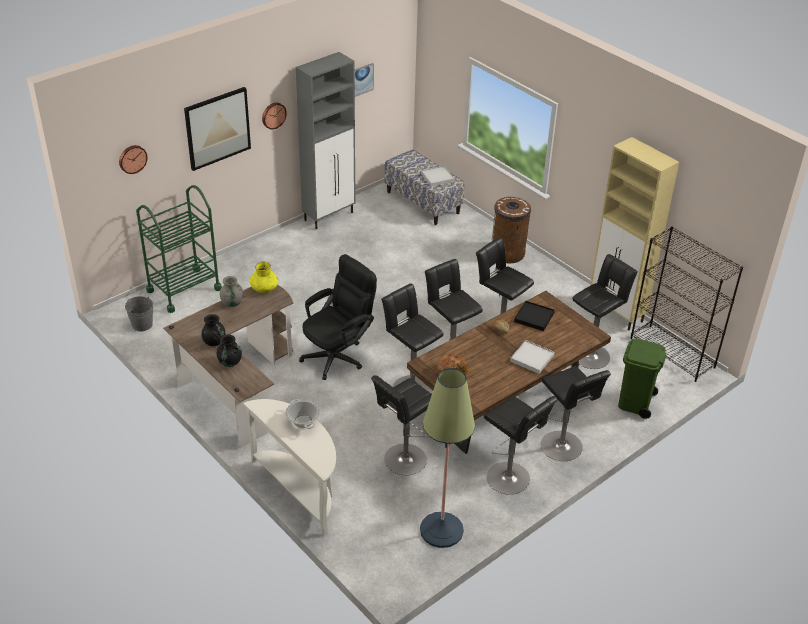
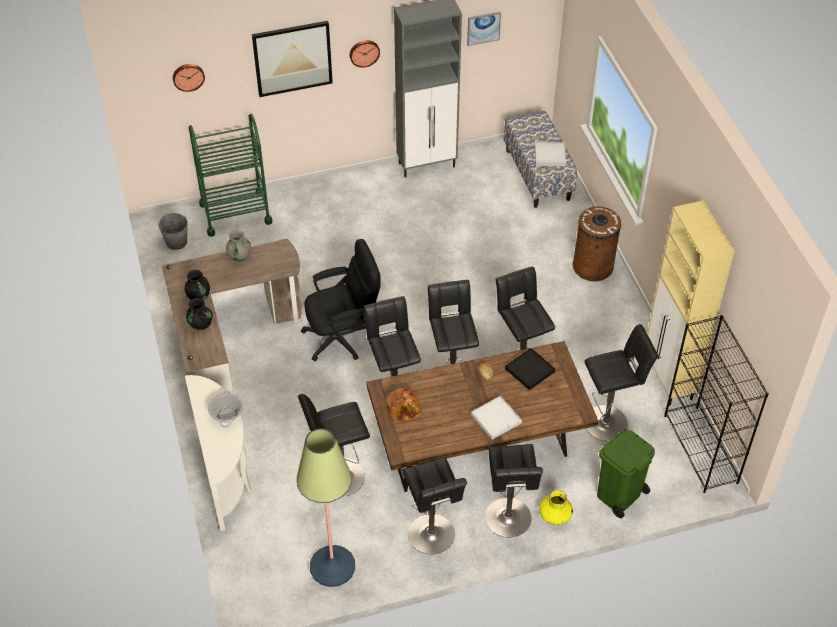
camera: 25 degrees right, 10 degrees up
(264, 288) = (279, 248): yellow vase -> yellow vase (555, 515)

